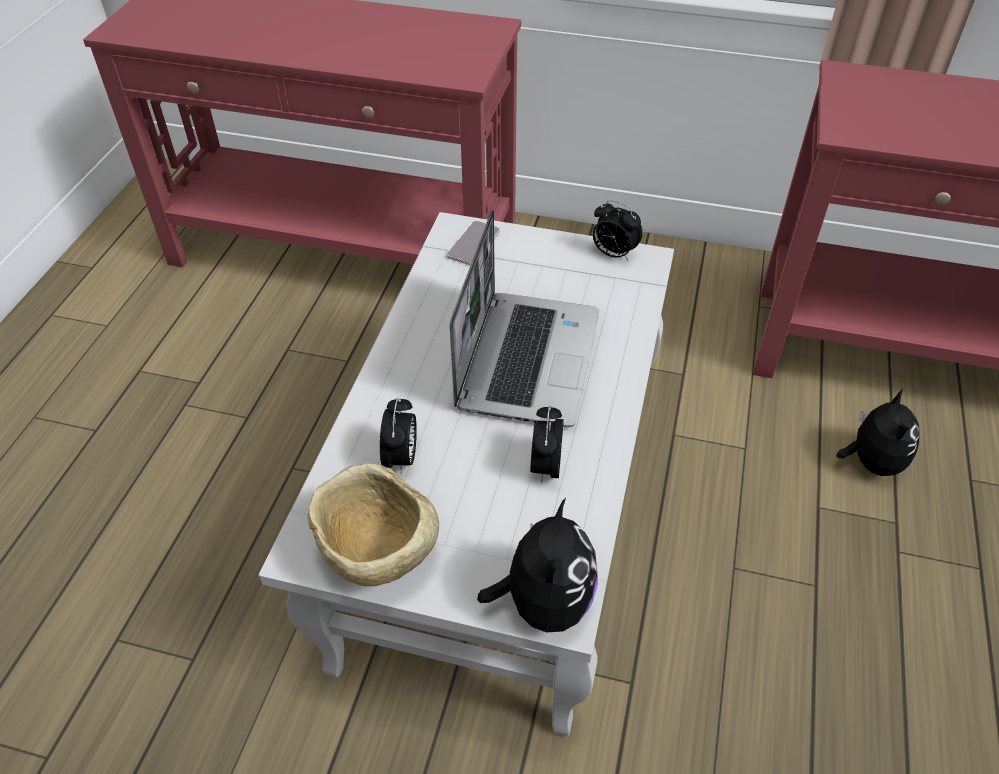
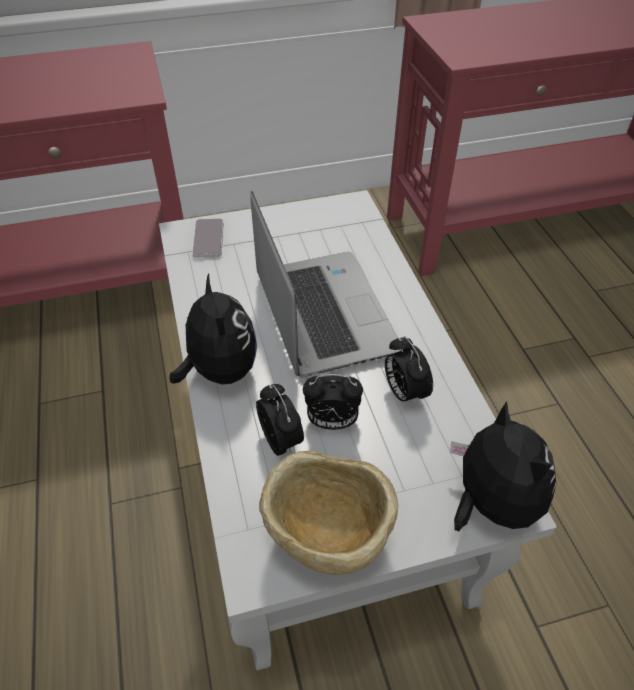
camera: 30 degrees left, 0 degrees up
(613, 254) = (326, 208): alarm clock -> alarm clock (331, 422)
(871, 462) = (533, 304): plush toy -> plush toy (220, 371)

